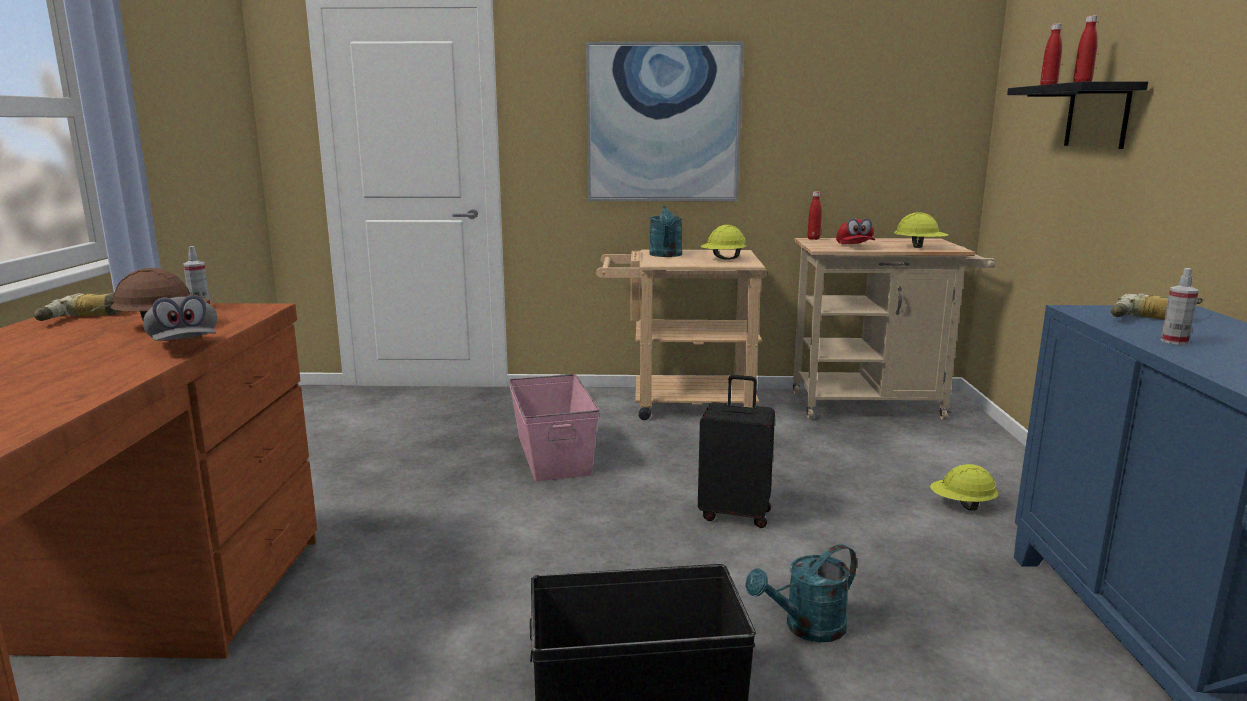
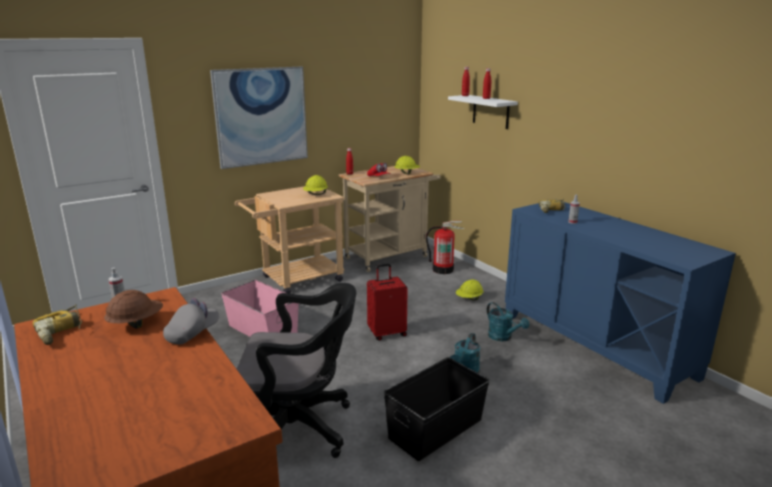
camera: 35 degrees left, 5 degrees up
(185, 347) = (193, 333): grey cap -> grey cap turned 75 degrees counterclockwise
(429, 602) = (298, 428): none -> black office chair
(666, 255) = (280, 197): turquoise watering can -> turquoise watering can (503, 337)
(735, 514) = (387, 333): black suitcase -> red suitcase
(959, 446) = (443, 269): none -> fire extinguisher
(1097, 116) = (491, 111): black shelf -> white shelf

